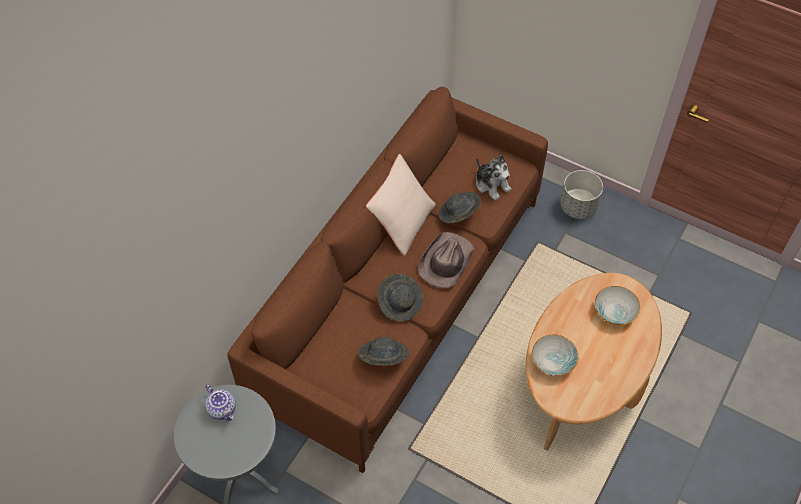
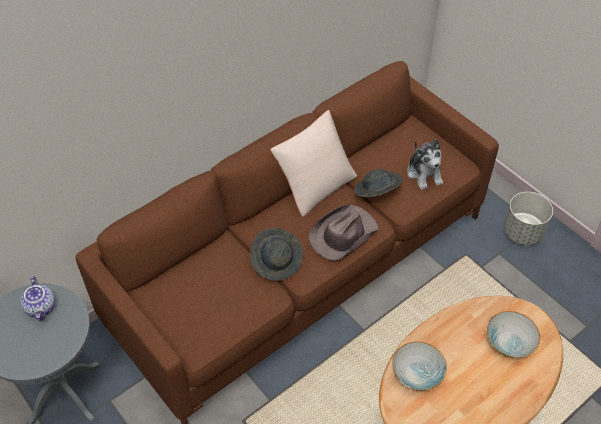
camera: 20 degrees right, 5 degrees down
(383, 358) = (233, 311): grey hat -> none

